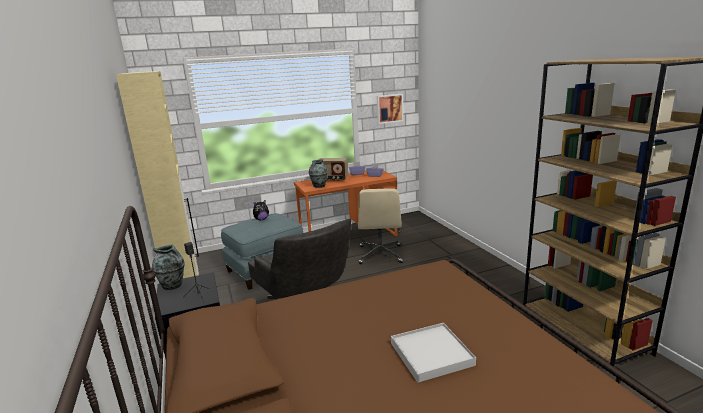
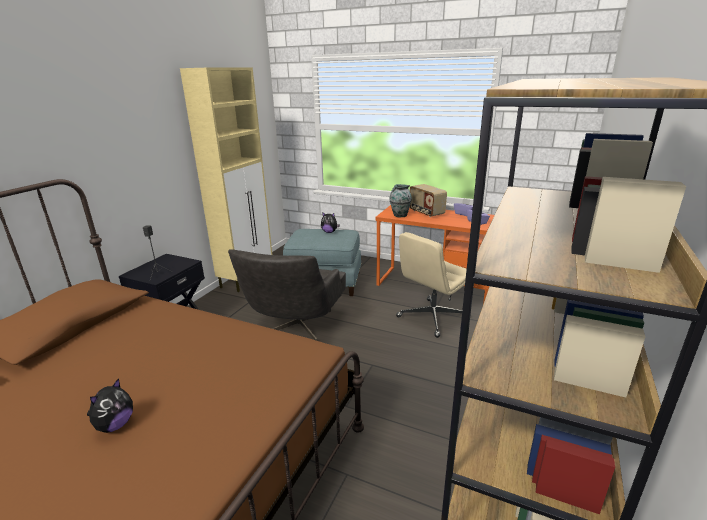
camera: 45 degrees right, 5 degrees up
(173, 286) = (166, 259): vase -> none
(389, 108) = (544, 137): picture -> none
(431, 354) = (115, 425): white tray -> plush toy

